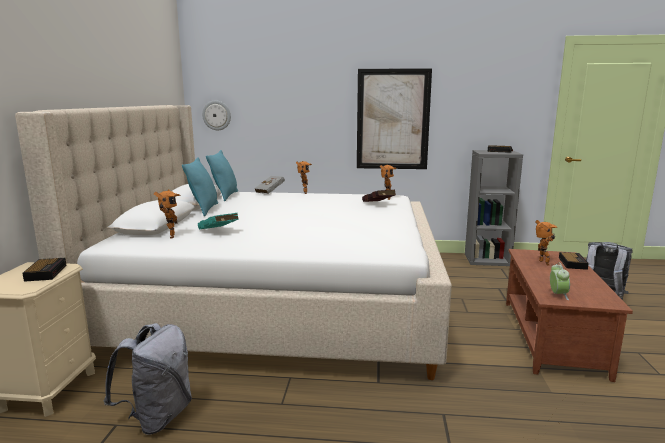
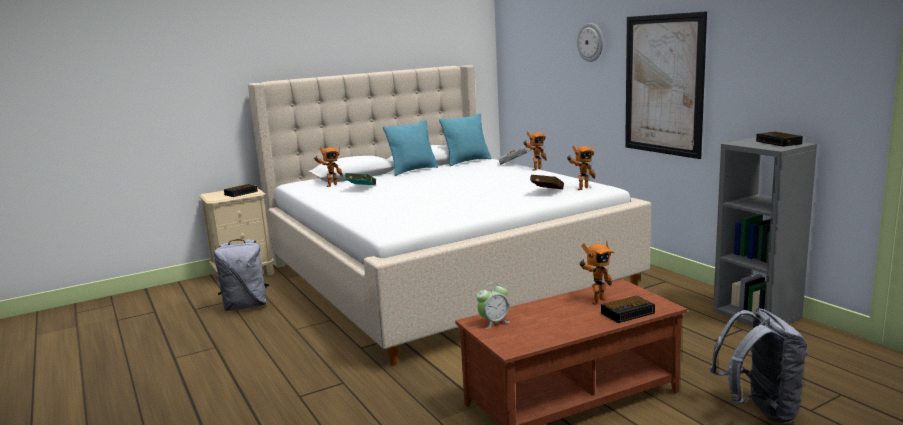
camera: 55 degrees right, 0 degrees up
(216, 115) = (515, 74): wall clock -> wall clock (590, 42)

